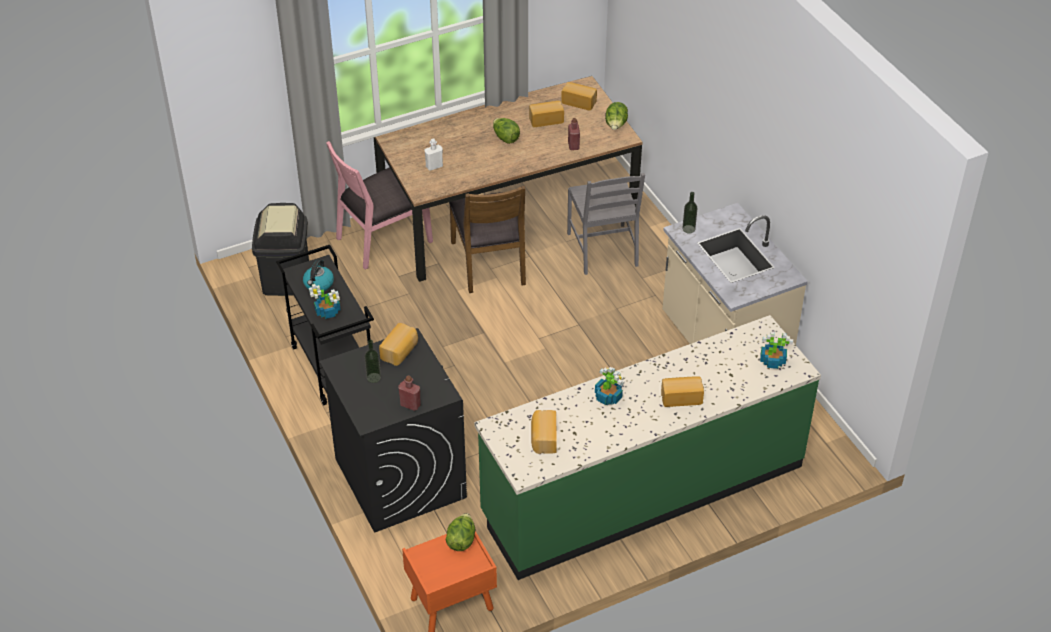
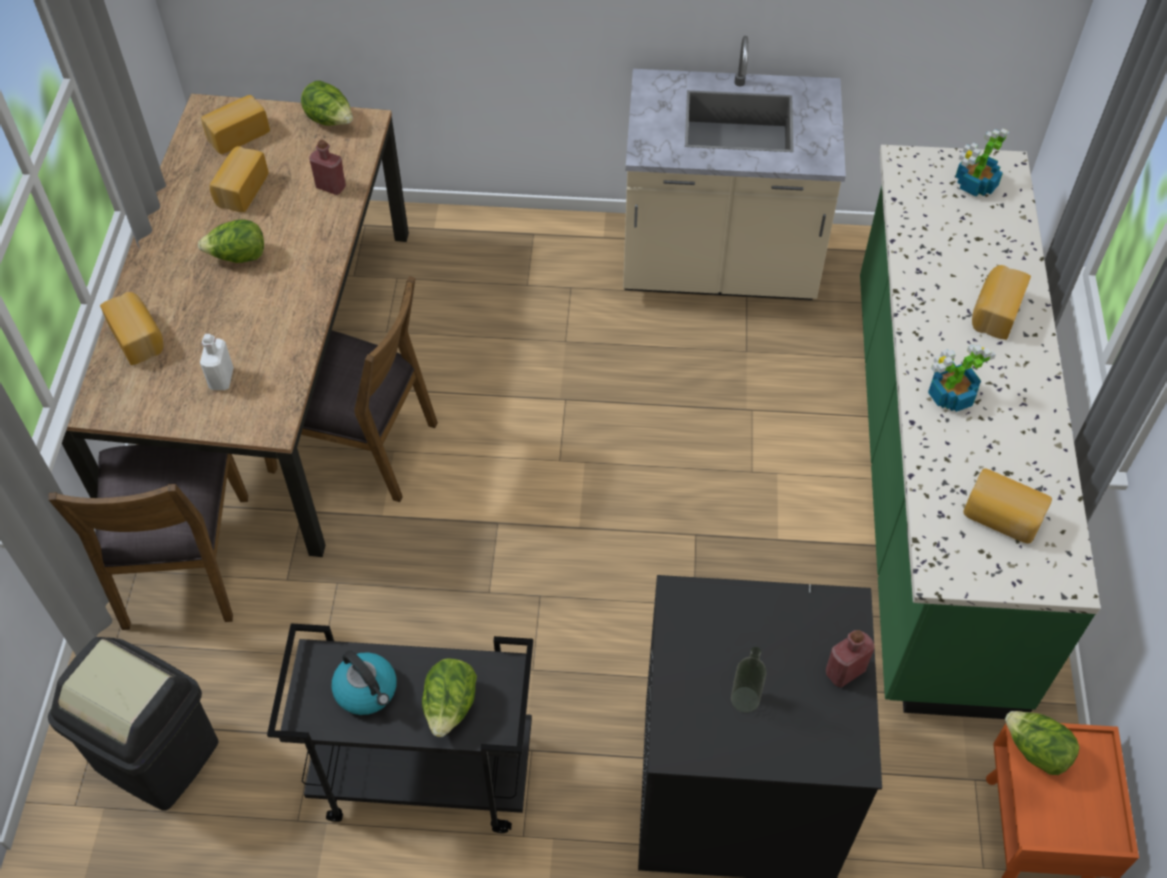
camera: 60 degrees left, 10 degrees up
(328, 312) = (450, 707): potted plant -> lettuce
(382, 239) = (183, 562): pink chair -> brown chair
(400, 351) = (702, 627): bread -> bread (138, 337)
(603, 249) = (438, 298): grey chair -> none
(688, 229) = (650, 141): bottle -> none

